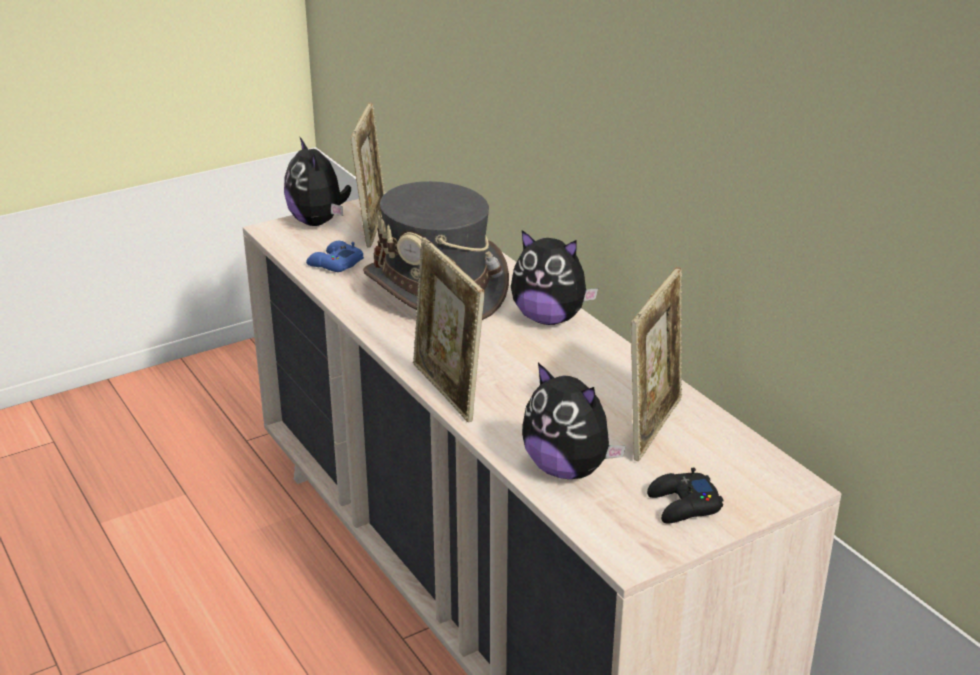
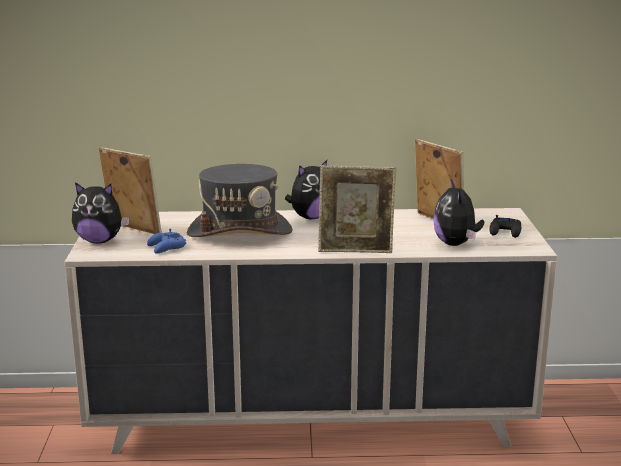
camera: 60 degrees left, 10 degrees down
(568, 469) = (456, 244): plush toy -> plush toy turned 105 degrees clockwise

